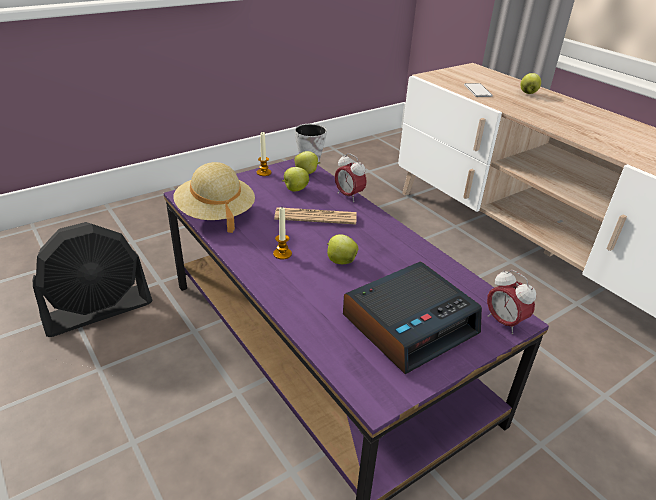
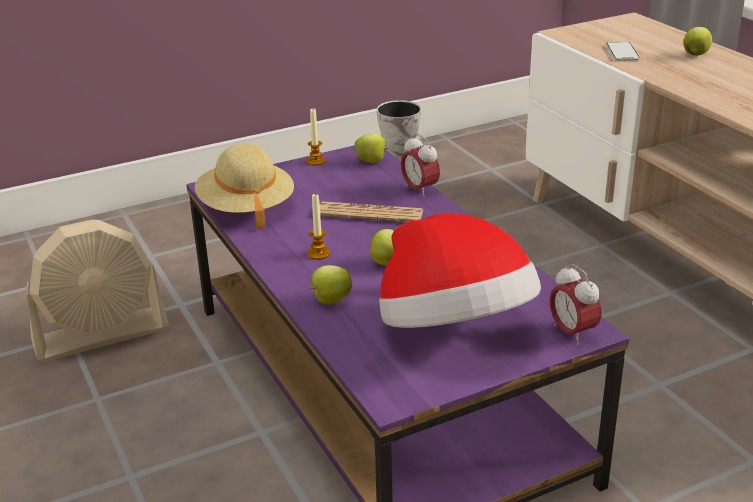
camera: 10 degrees right, 5 degrees down
(98, 310) = (101, 334): black fan -> beige fan
(295, 189) = (351, 182): apple -> apple (330, 300)
(410, 324) = (454, 330): alarm clock -> hat

